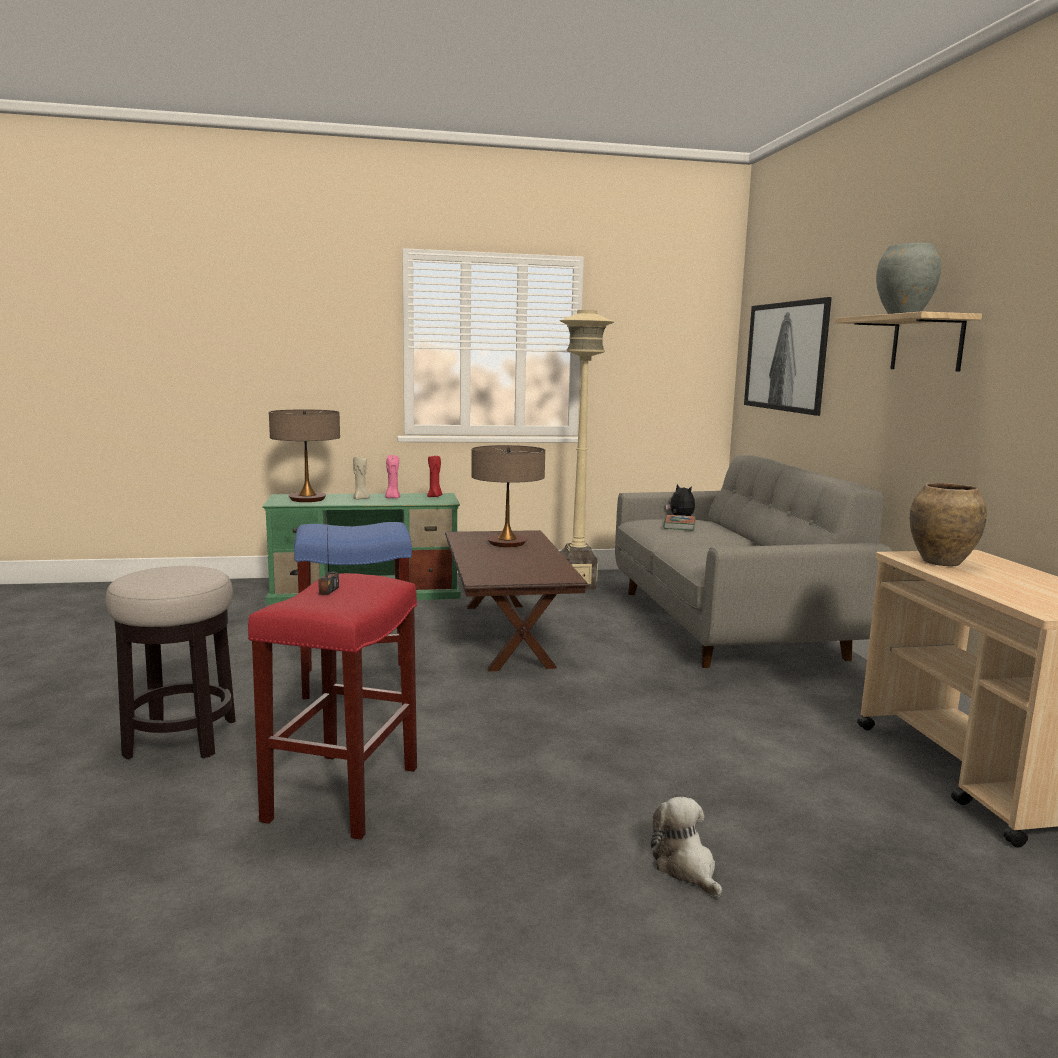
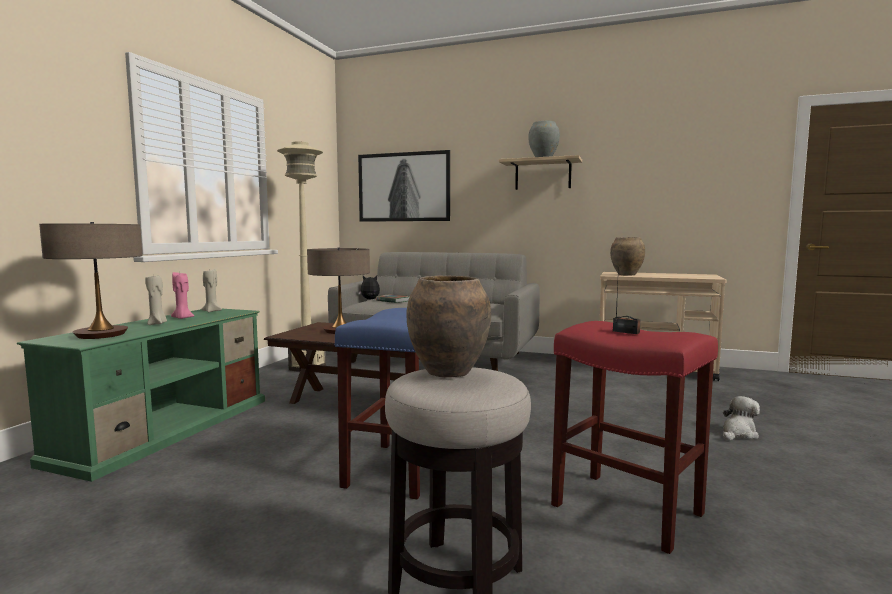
camera: 60 degrees left, 5 degrees down
(184, 571) = (448, 372): none -> brown vase
(435, 496) = (212, 311): red candle -> beige candle
(686, 867) = (738, 433): plush toy -> plush toy turned 135 degrees clockwise

